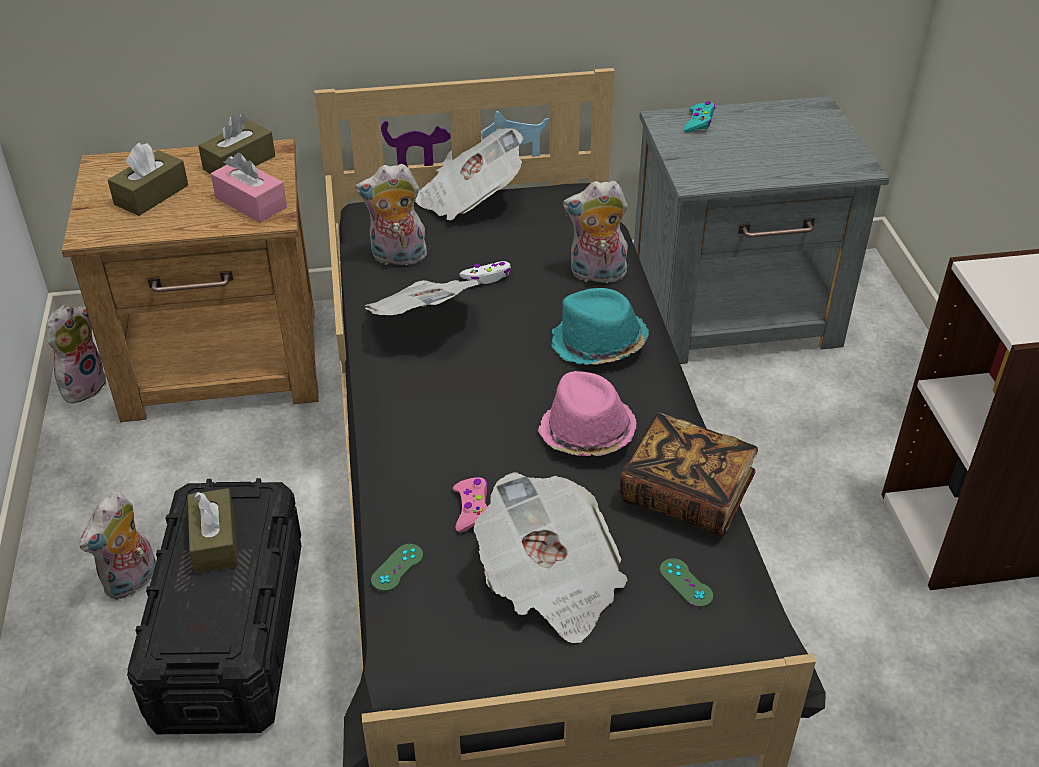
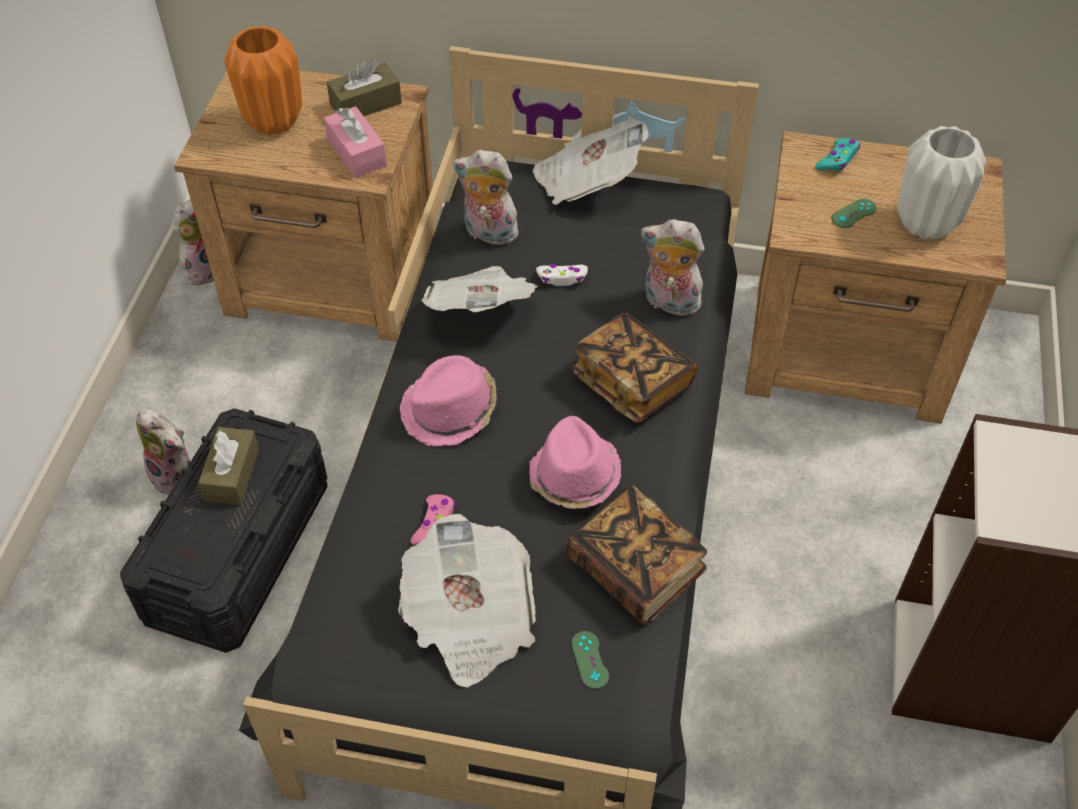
camera: 20 degrees right, 10 degrees up
(132, 582) = (177, 477): plush toy -> plush toy turned 105 degrees counterclockwise
(151, 195) = (273, 122): brown tissue box -> orange vase
(397, 568) = (345, 562): green game controller -> green game controller (854, 213)
(437, 409) = (450, 411): none -> pink hat
(598, 344) = (632, 383): turquoise hat -> book
(737, 312) = (848, 353): grey nightstand -> brown nightstand
(799, 153) = (925, 224): none -> white vase

